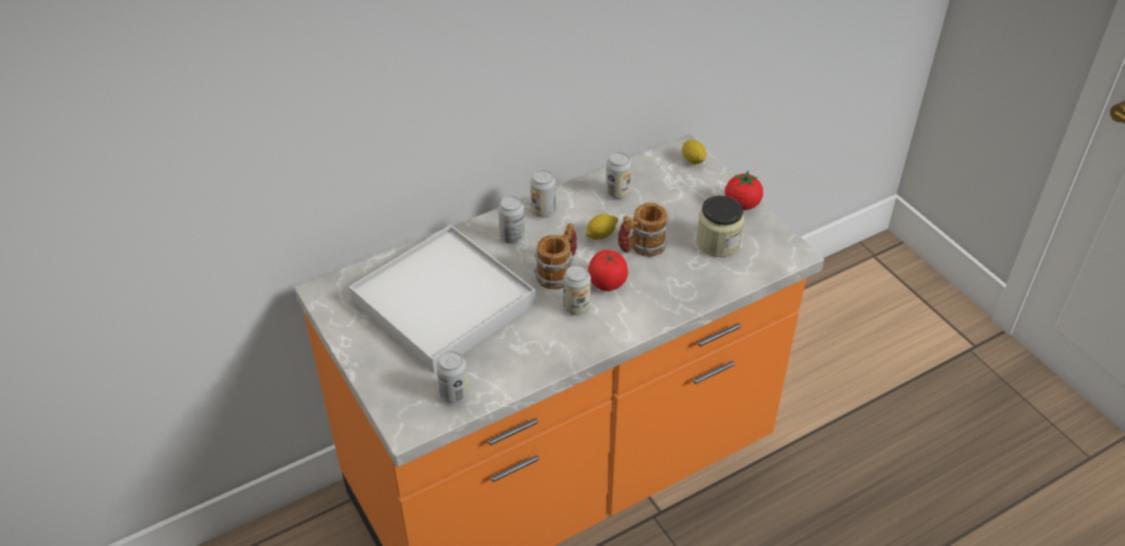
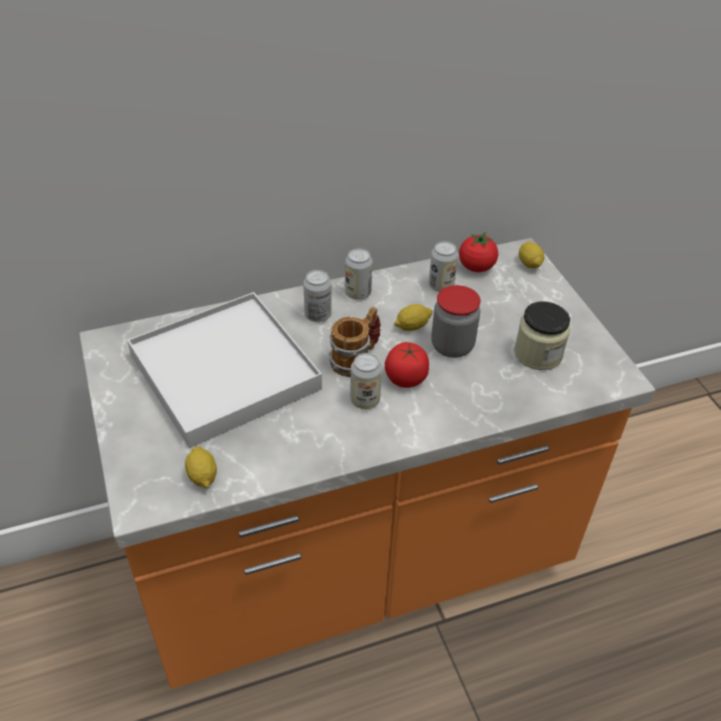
camera: 10 degrees right, 0 degrees up
(454, 394) = (202, 476): can -> lemon
(641, 247) = (452, 346): mug -> jar
(742, 204) = (573, 317): tomato -> tomato (476, 267)

